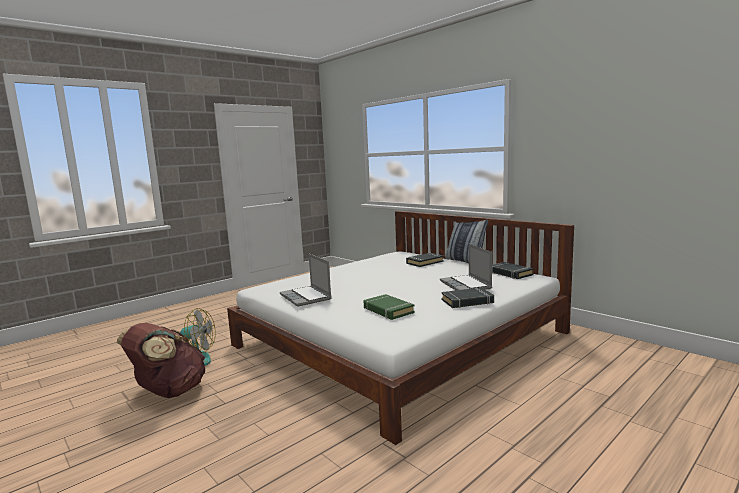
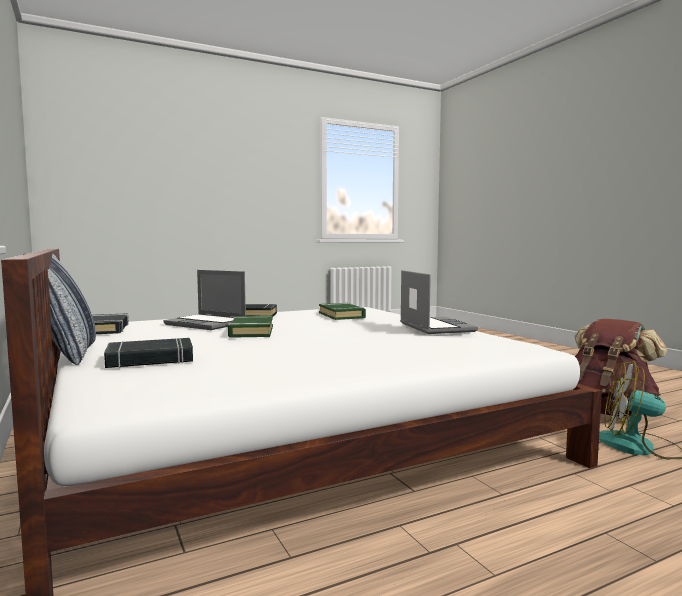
camera: 165 degrees left, 5 degrees down
(420, 281) = (251, 331): none -> green book
(466, 285) = (207, 324): laptop -> laptop turned 120 degrees clockwise

